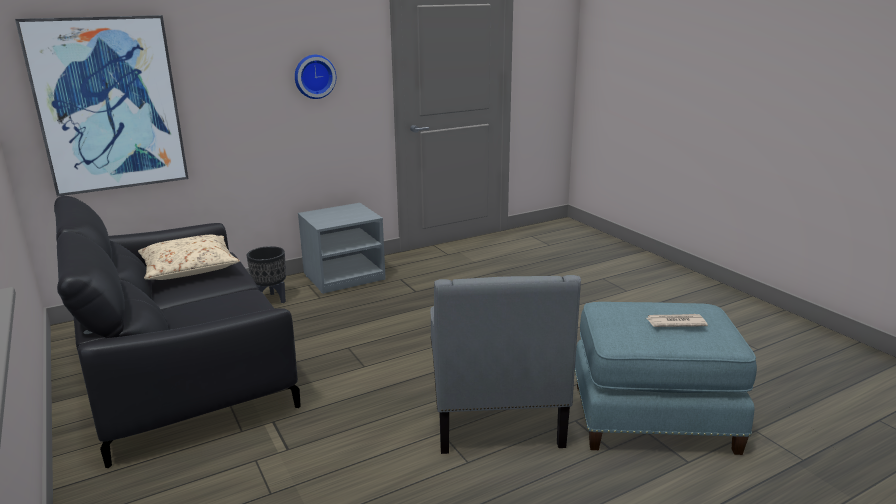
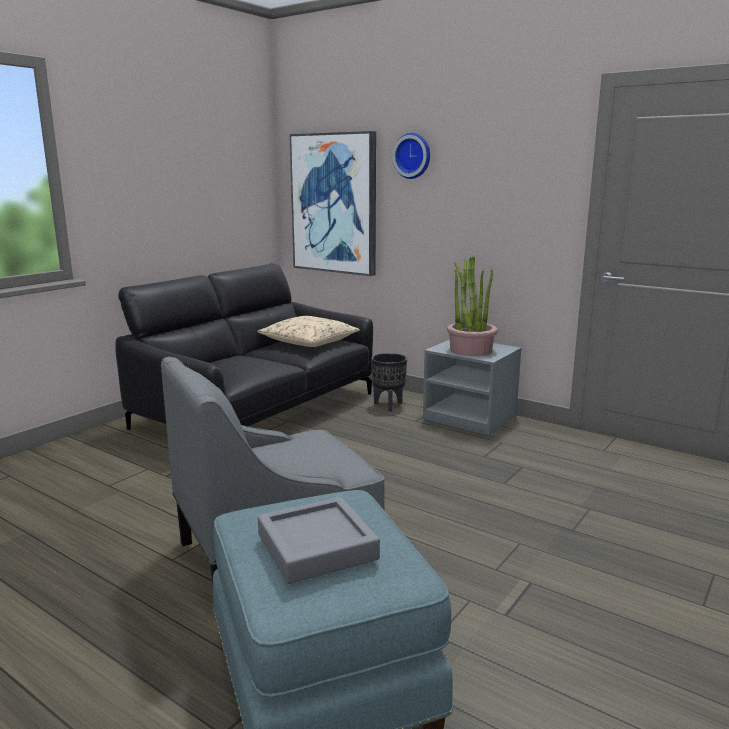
camera: 65 degrees right, 5 degrees down
(314, 76) = (495, 197): wall clock -> wall clock (413, 156)
(343, 217) = (470, 350): none -> potted plant
(675, 322) = (317, 547): newspaper -> grey tray

